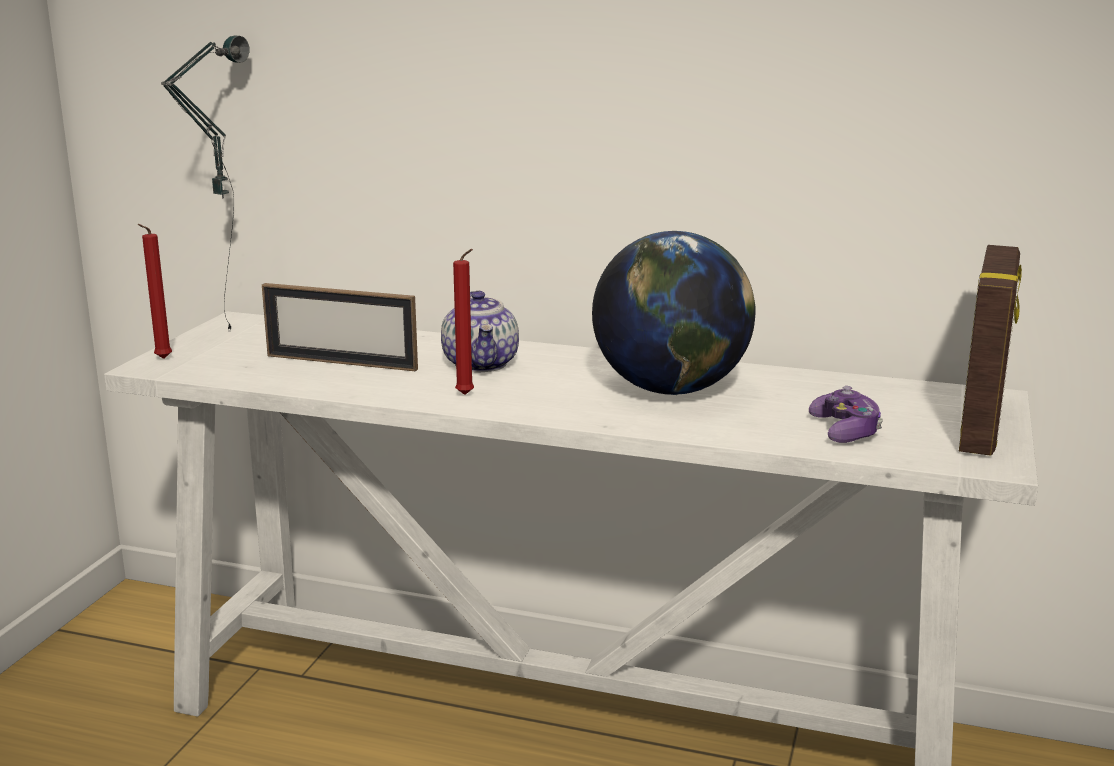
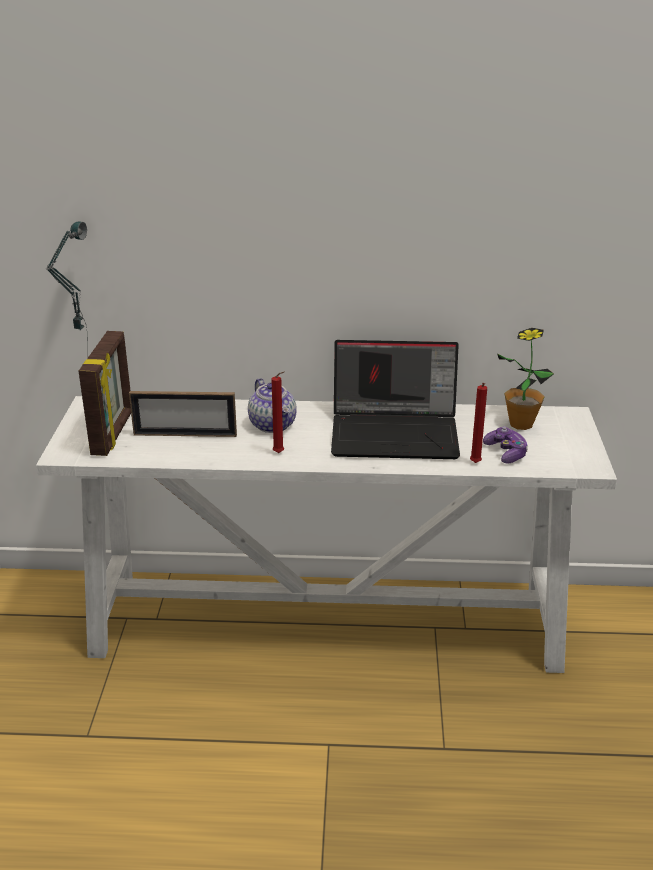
camera: 15 degrees left, 10 degrees up
(161, 359) = (65, 447): red candle -> red candle (475, 464)
(671, 390) = (396, 433): globe -> laptop
(893, 399) = (521, 424): none -> potted plant
(982, 426) = (575, 439): picture frame -> picture frame (114, 433)

